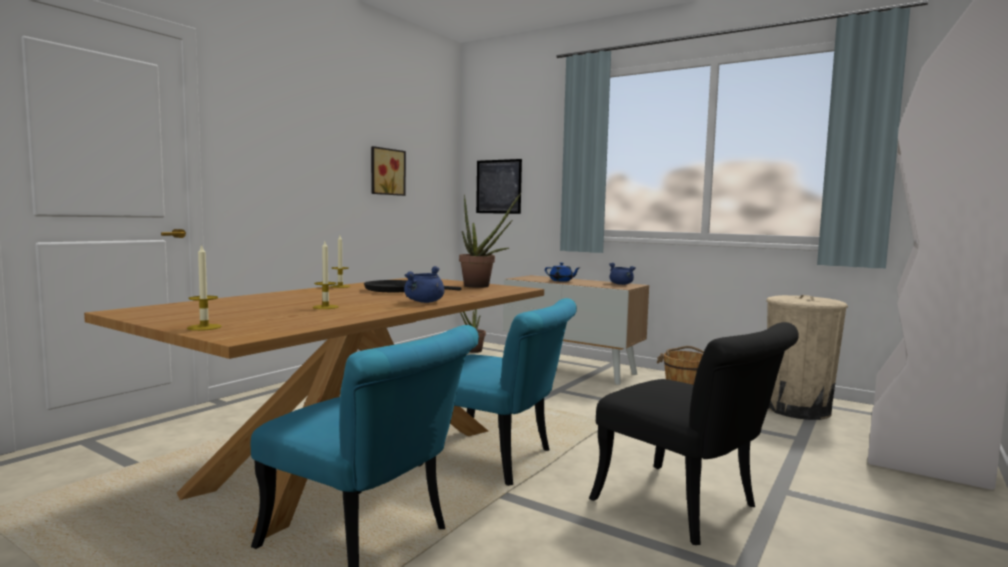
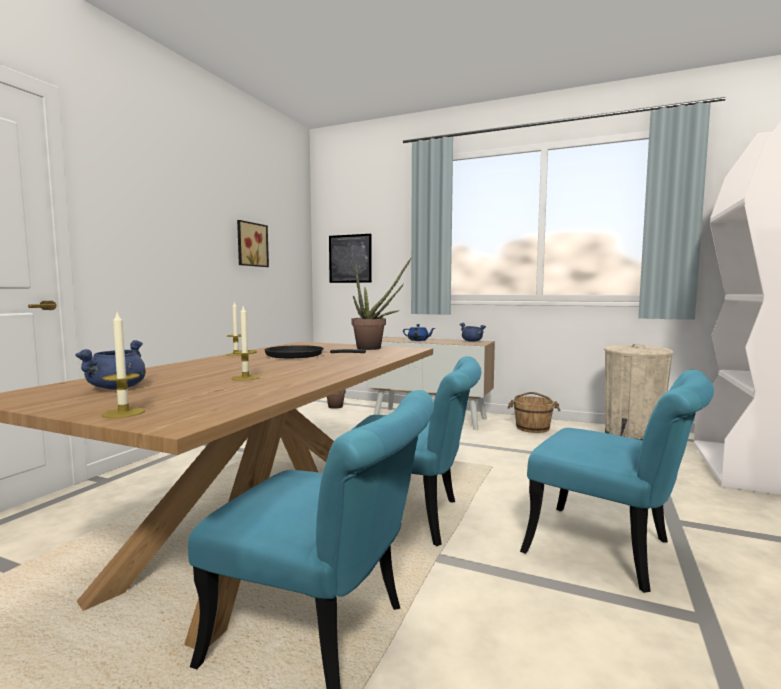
camera: 10 degrees left, 0 degrees up
(424, 302) = (342, 366): blue cooking pot -> blue cooking pot (116, 388)
(689, 509) = (613, 551): black chair -> turquoise chair

